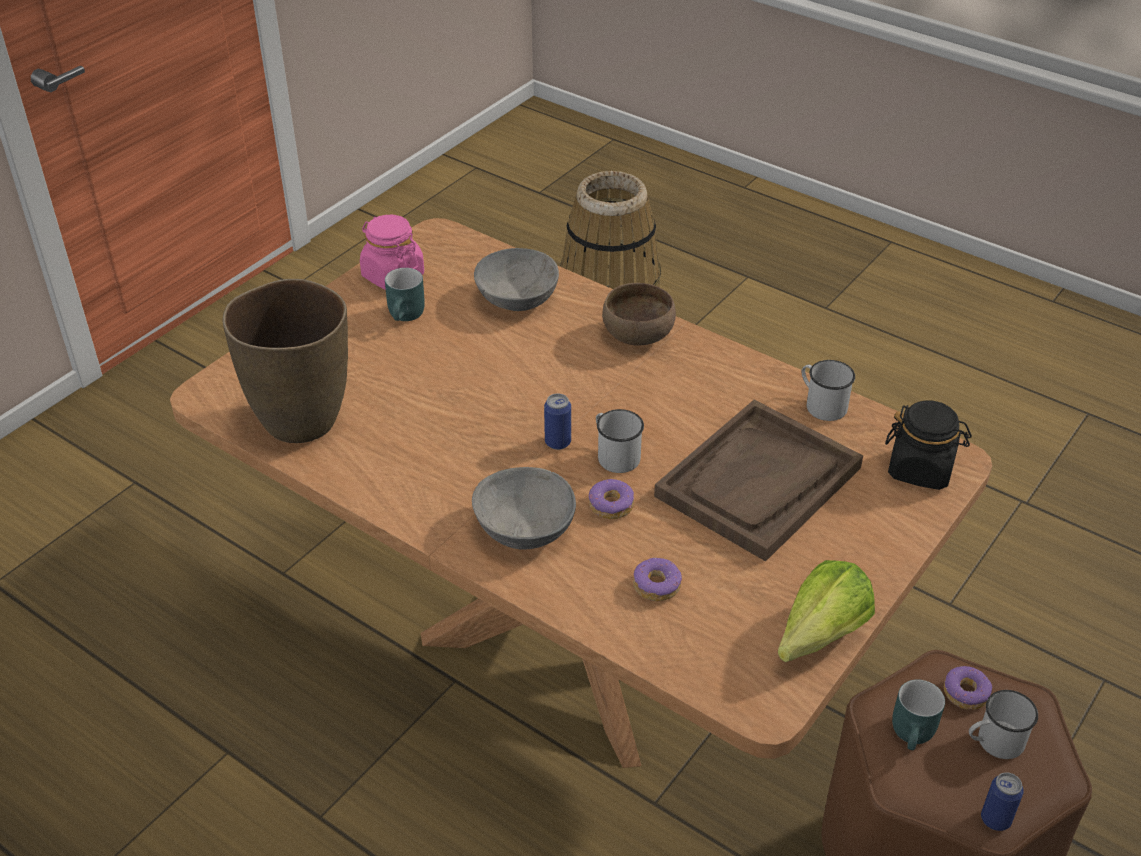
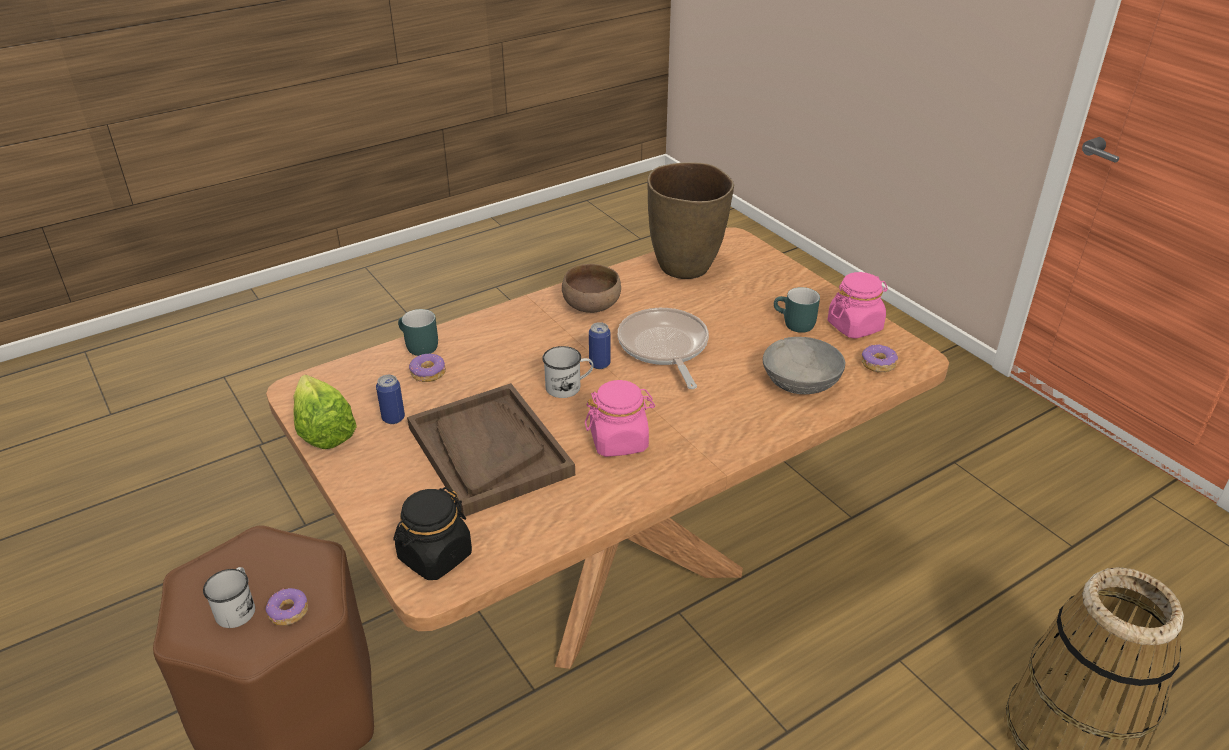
camera: 110 degrees right, 5 degrees down
(499, 400) = (664, 348): none -> frying pan
(524, 529) = (521, 332): grey bowl -> none
(611, 505) = (516, 372): donut -> donut (877, 364)
(637, 334) = (718, 438): brown bowl -> brown bowl (593, 306)
(683, 395) = (619, 441): none -> pink jar
(821, 404) = (559, 523): white mug -> none
(915, 735) = (282, 564): turquoise mug -> turquoise mug (417, 347)
(995, 819) = (187, 577): can -> can (393, 418)

